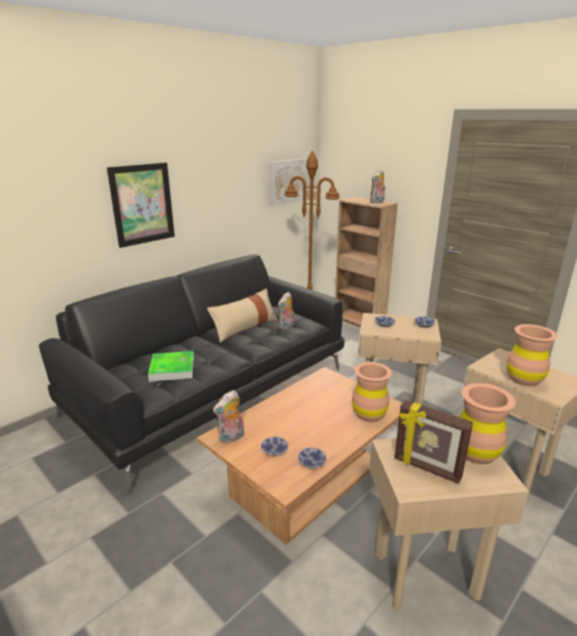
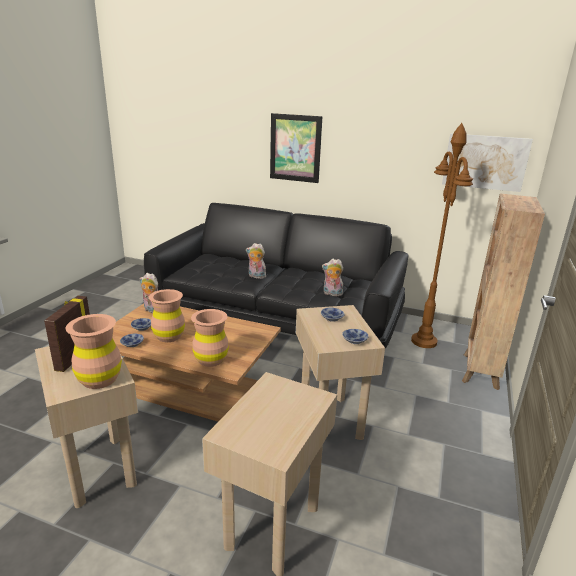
camera: 65 degrees right, 0 degrees up
(172, 369) = (218, 269): tray -> none
(245, 328) = (310, 278): beige pillow -> none
(377, 202) = (524, 206): plush toy -> plush toy (256, 276)
(524, 379) = (259, 411): brown vase -> brown vase (169, 336)

